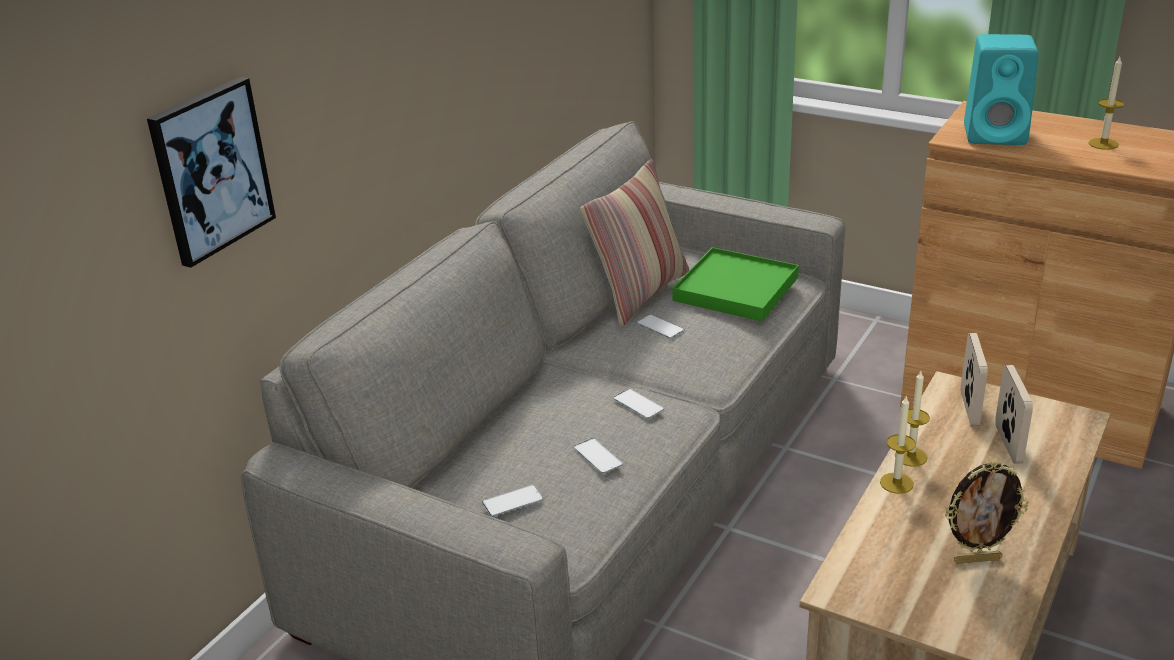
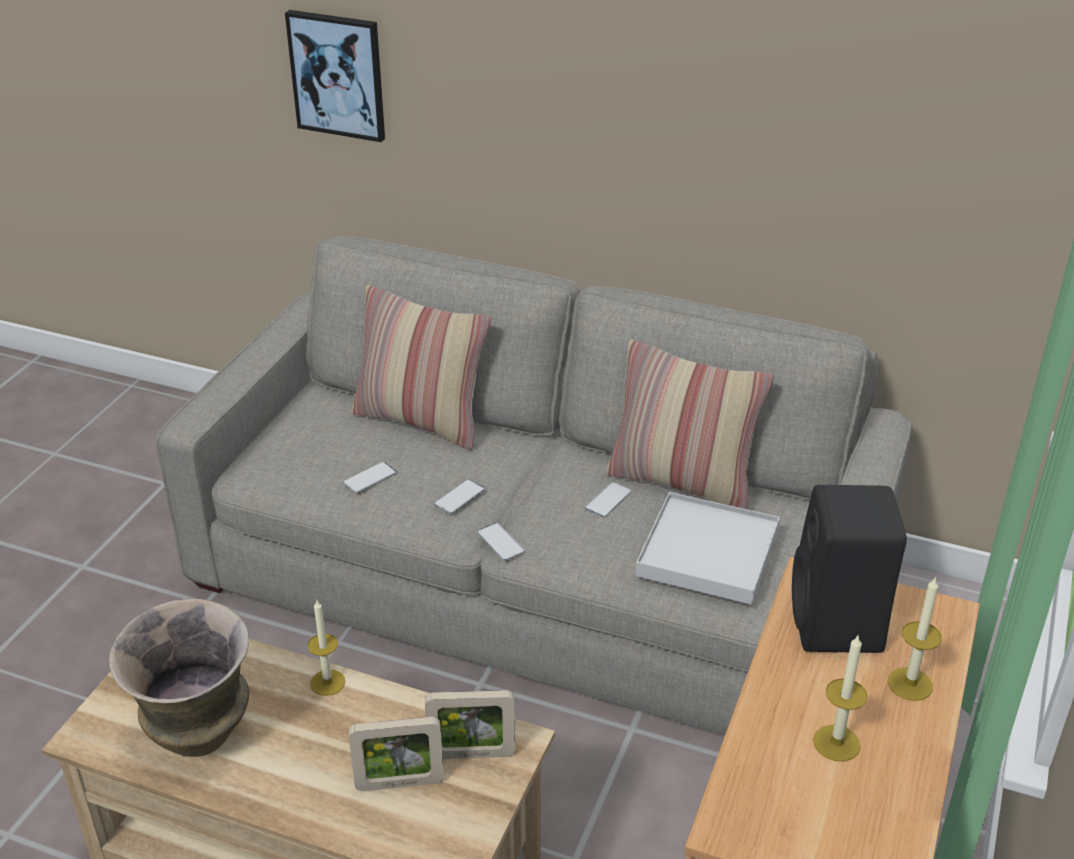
camera: 80 degrees right, 5 degrees up
(501, 425) = (421, 420): none -> pillow
(512, 501) = (309, 439): phone -> phone (500, 542)
(736, 289) = (708, 553): green tray -> white tray
(910, 456) = (374, 696): candle -> candle (910, 684)
(977, 559) = (200, 736): picture frame -> vase
(997, 135) = (838, 626): turquoise speaker -> black speaker

